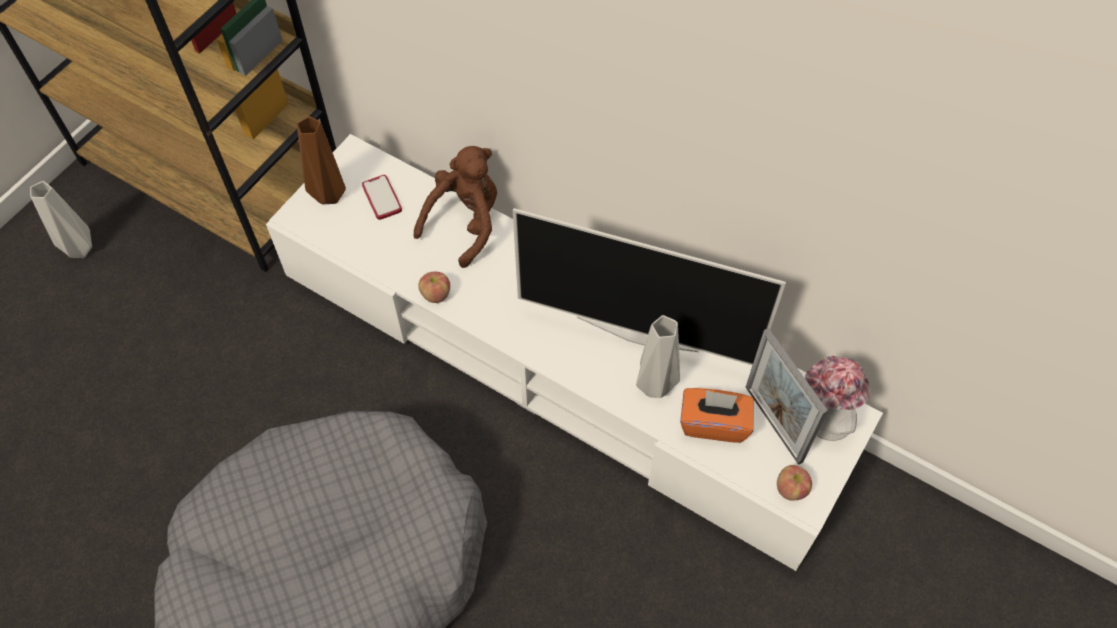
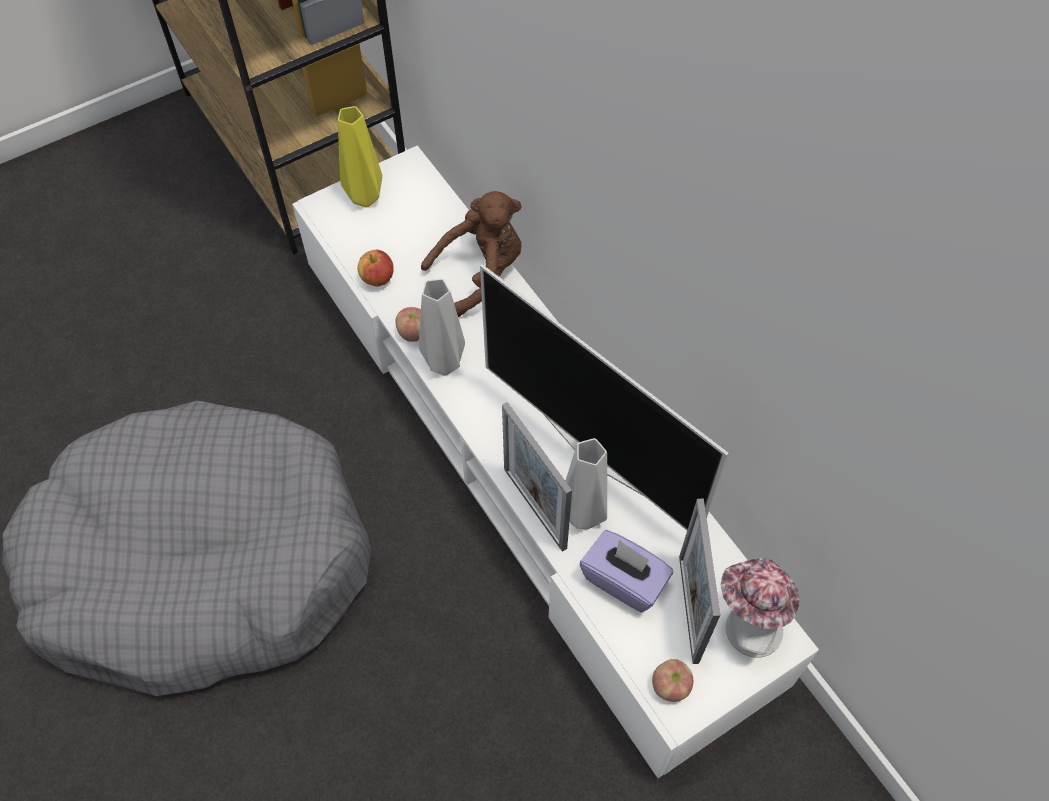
camera: 25 degrees right, 0 degrees up
(81, 250) = (144, 172): grey vase -> grey vase (445, 364)
(331, 195) = (366, 198): brown vase -> yellow vase
(379, 261) = (377, 278): none -> apple
(382, 198) = (413, 218): phone -> none
(614, 397) = (534, 508): none -> picture frame
(713, 423) = (624, 580): orange tissue box -> purple tissue box

